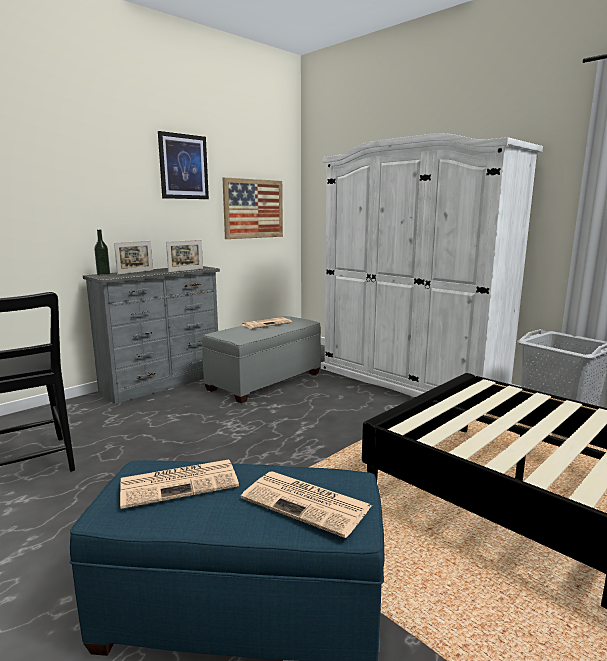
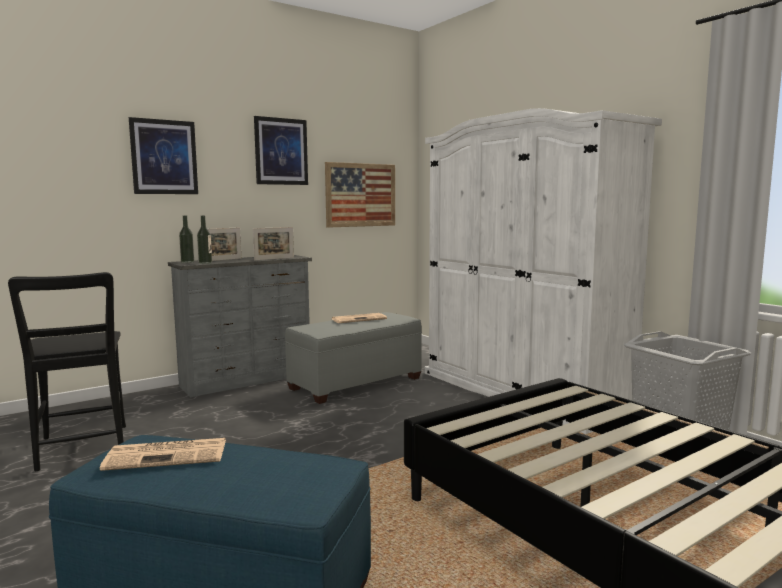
camera: 10 degrees right, 5 degrees down
(73, 170) = (164, 157): none -> picture
(123, 276) = (205, 263): none -> bottle
(308, 503) = (276, 480): newspaper -> none

